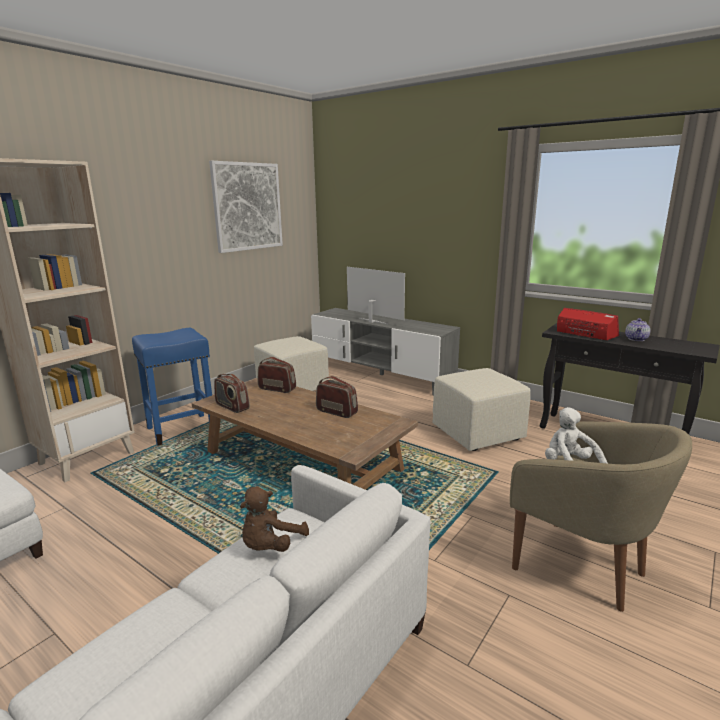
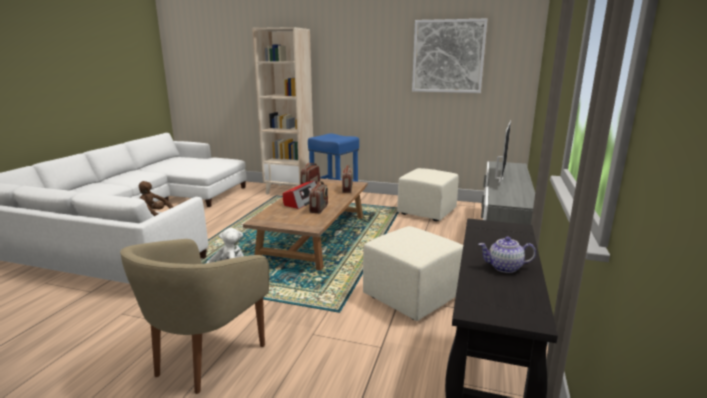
camera: 70 degrees right, 0 degrees up
(585, 334) = (490, 238): radio -> radio (301, 201)

